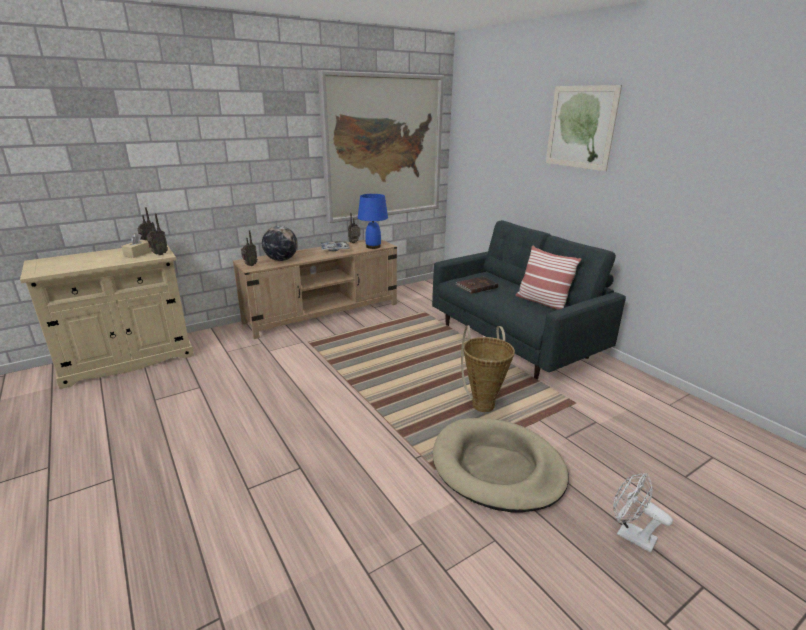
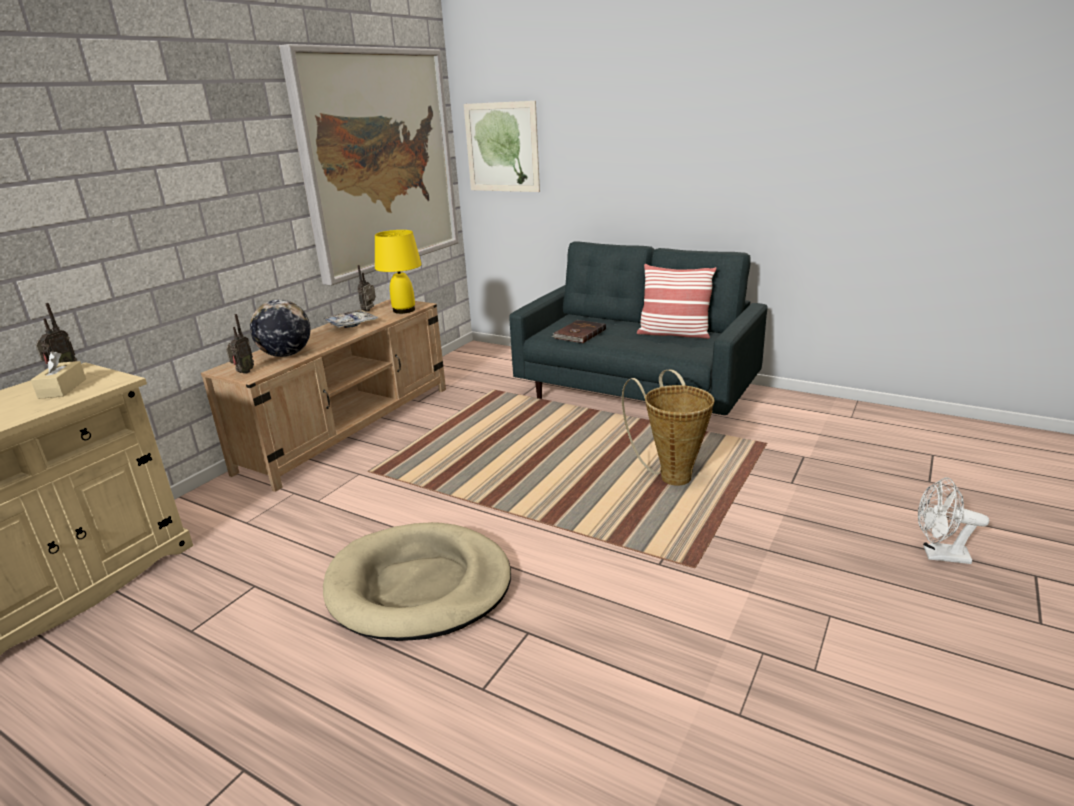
camera: 25 degrees left, 0 degrees up
(159, 254) = (106, 381): radio -> none
(373, 246) = (403, 310): blue table lamp -> yellow table lamp
(497, 467) = (757, 539): beige dog bed -> beige dog bed (419, 586)
(580, 127) = (668, 104): picture -> picture (502, 147)

